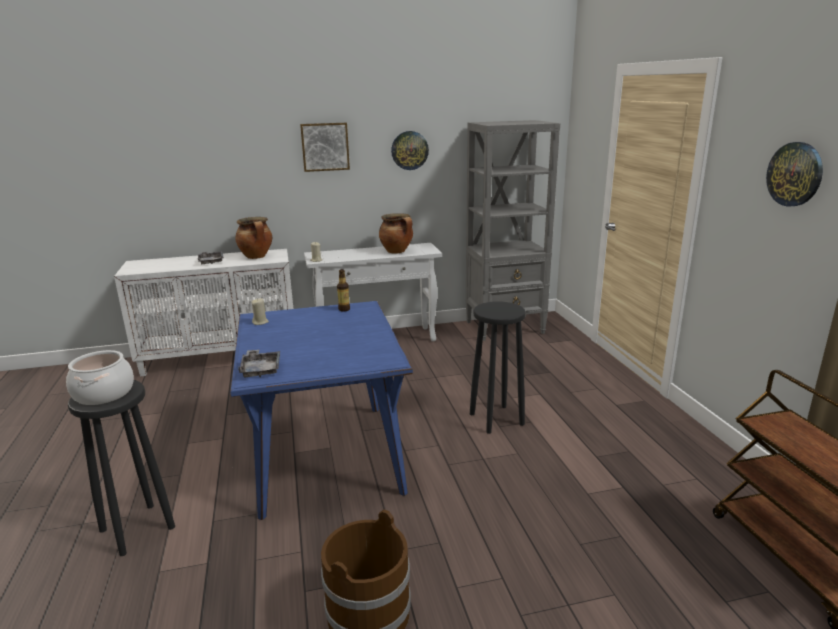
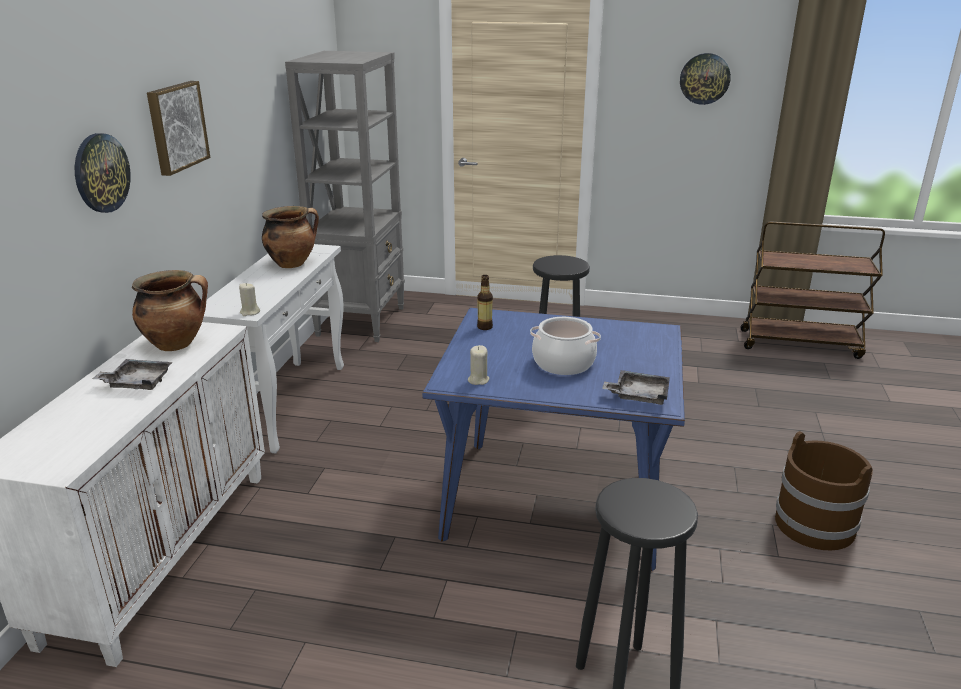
camera: 65 degrees left, 5 degrees up
(104, 393) = (645, 507): cooking pot -> cooking pot (564, 363)
(409, 150) = (247, 113): wall clock -> wall clock (101, 173)

